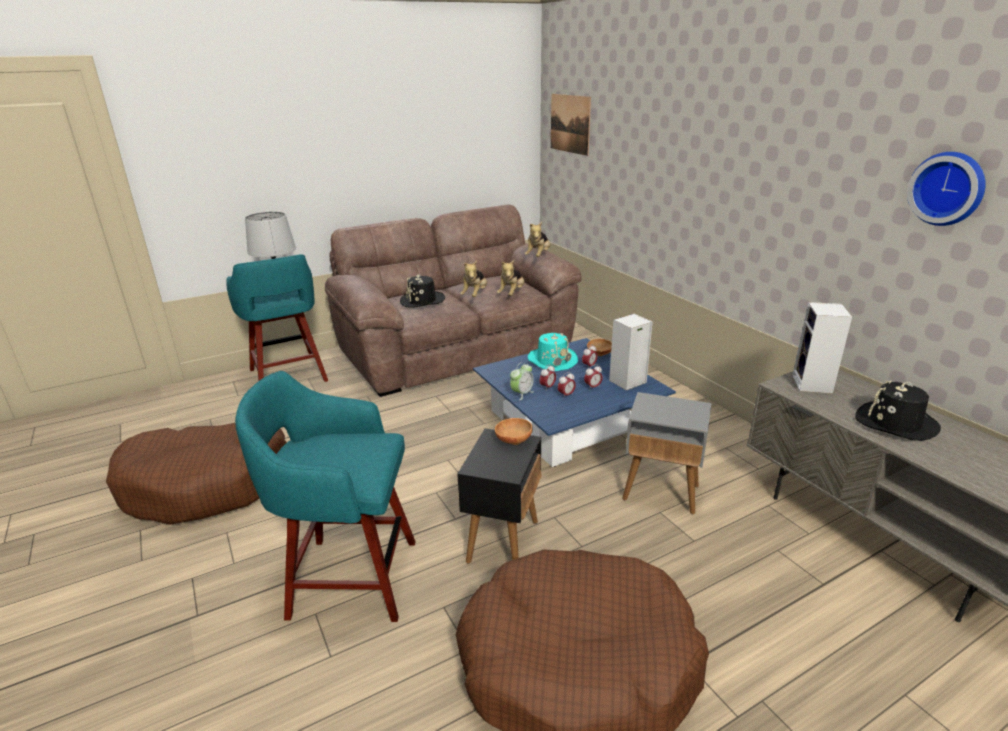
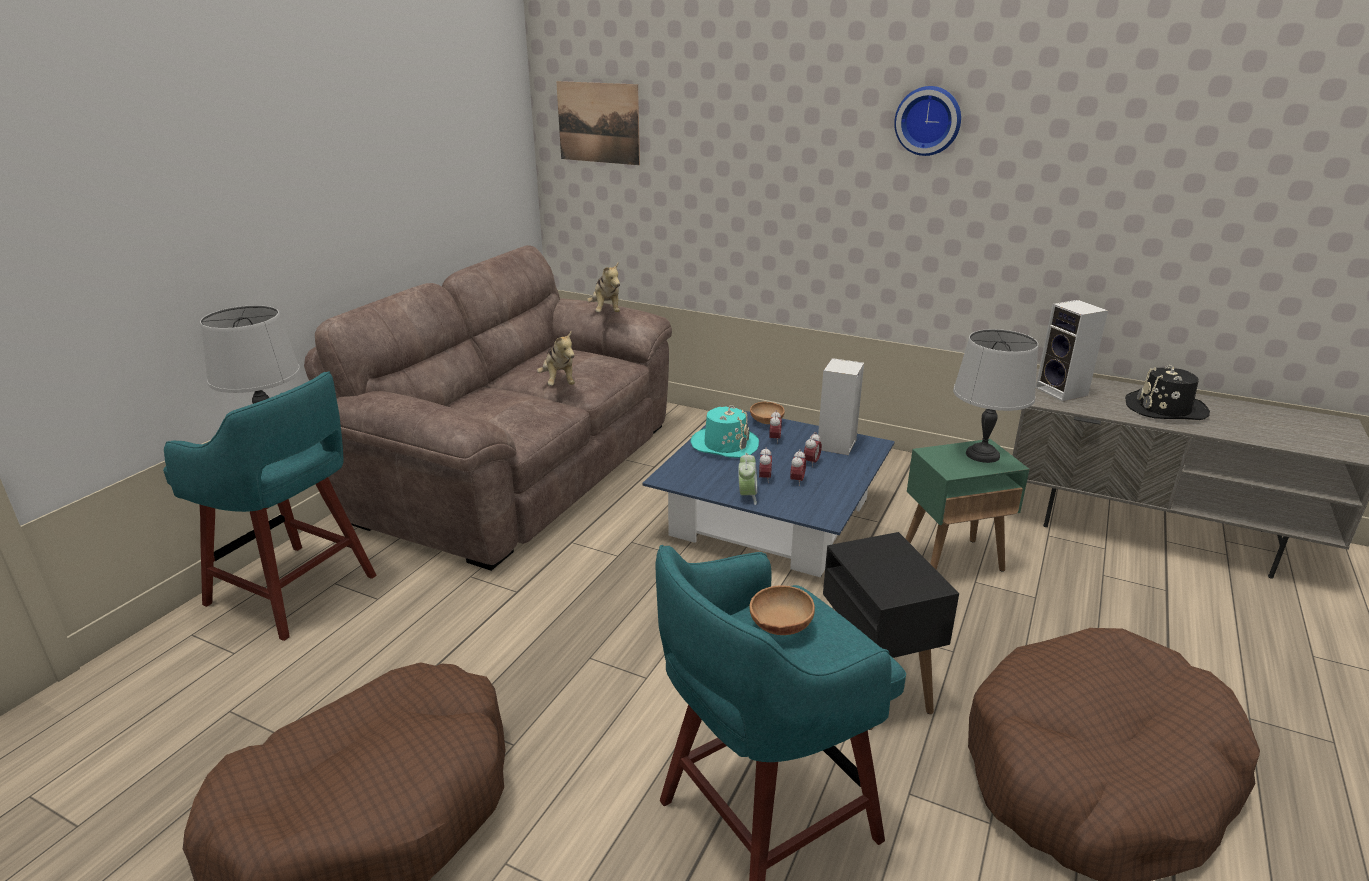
camera: 35 degrees left, 0 degrees up
(422, 301) = (496, 408): black hat -> none
(511, 294) = (603, 370): plush toy -> none
(513, 440) = (879, 547): brown bowl -> brown bowl (779, 627)
(661, 492) = (952, 560): grey side table -> green side table
(684, 411) = (981, 454): none -> grey table lamp
(948, 188) = (1168, 167): wall clock -> wall clock (928, 120)

